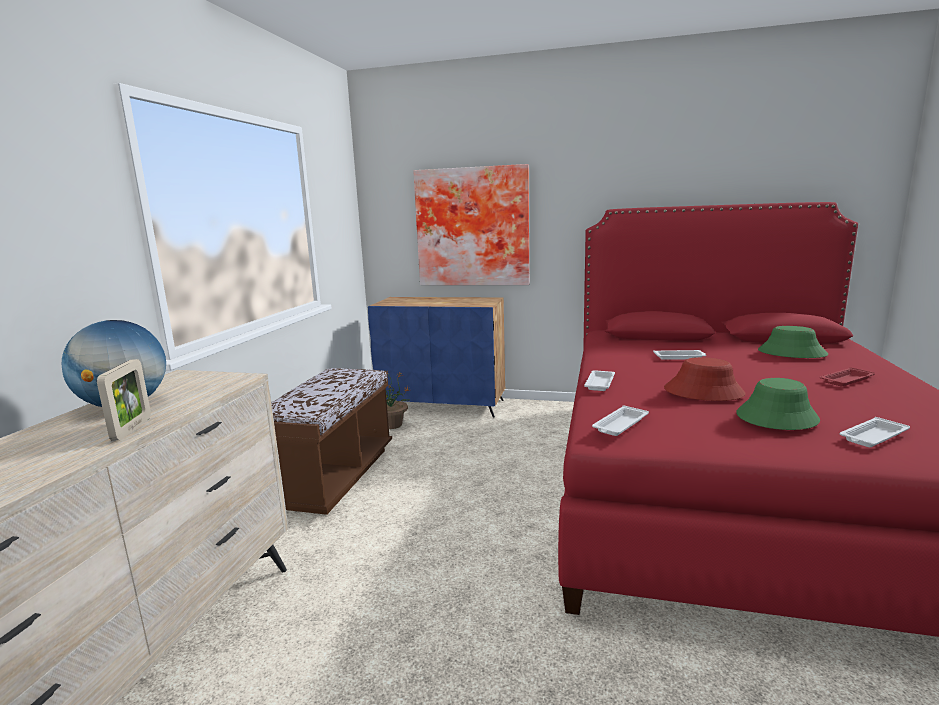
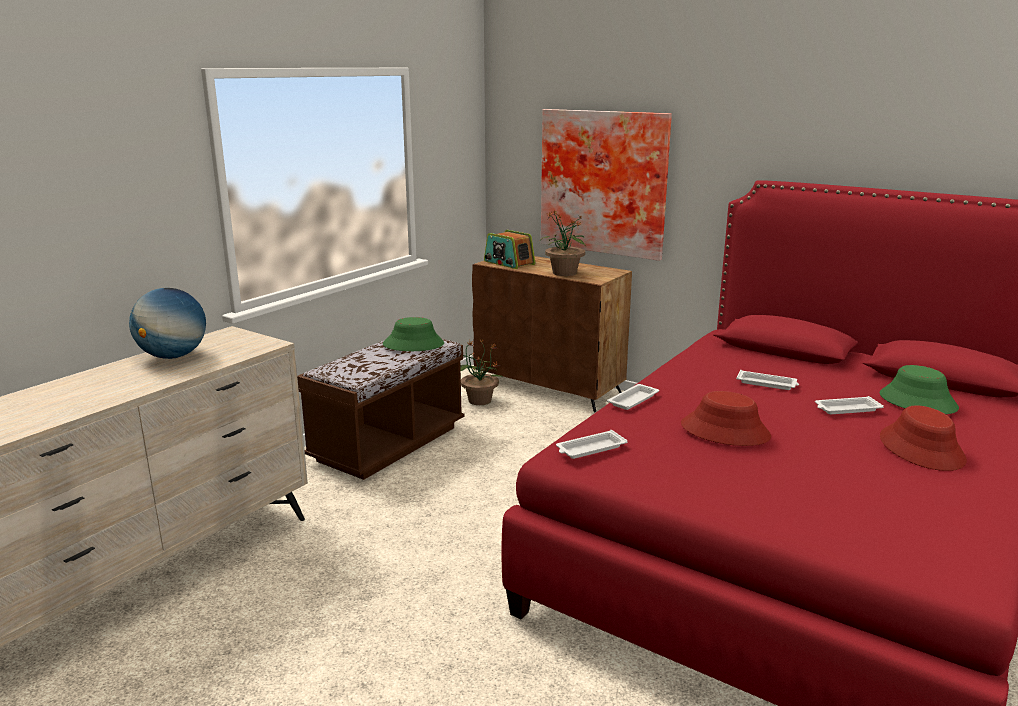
camera: 20 degrees right, 5 degrees up
(132, 429) = (165, 379): picture frame -> none
(398, 302) = (509, 263): none -> radio
(443, 405) = (549, 387): blue cabinet -> brown cabinet
(453, 303) = (564, 273): none -> potted plant
(776, 417) = (762, 473): green hat -> green hat (413, 344)
(845, 380) = (921, 449): red tray -> red hat
(872, 437) = (833, 514): white tray -> white tray (846, 409)

